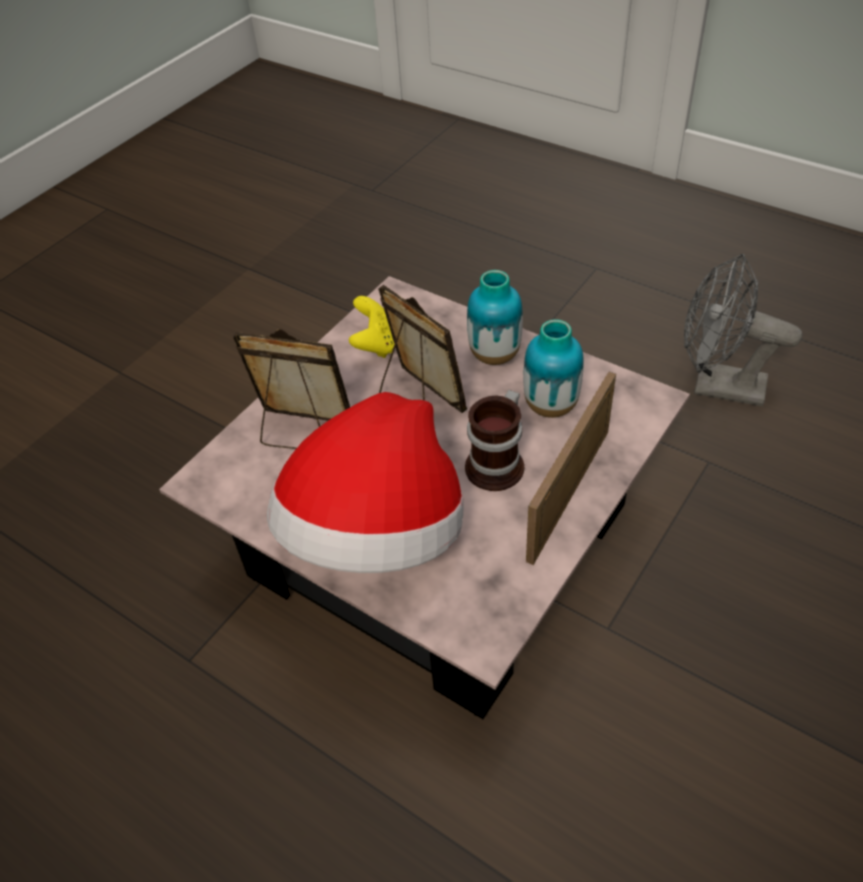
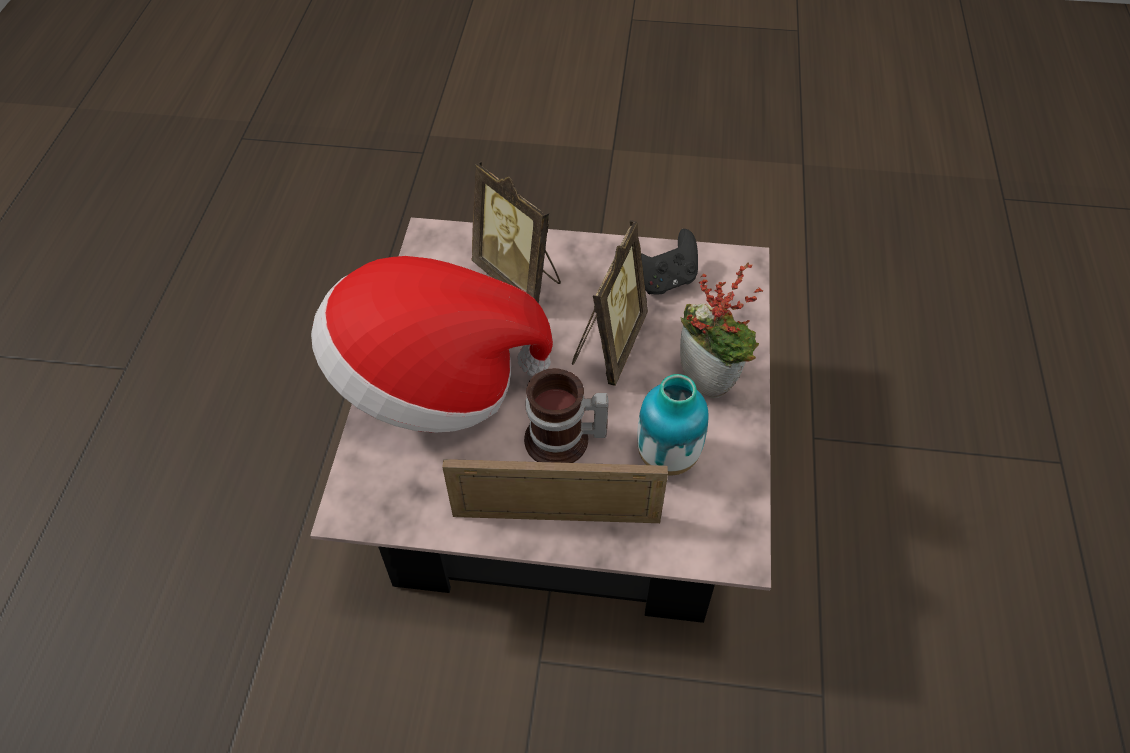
camera: 60 degrees right, 5 degrees up
(302, 433) = (519, 278): picture frame -> picture frame turned 150 degrees clockwise
(376, 344) = (663, 280): yellow game controller -> black game controller
(494, 355) = (711, 381): vase -> potted plant
(717, 386) = (954, 668): grey fan -> none

